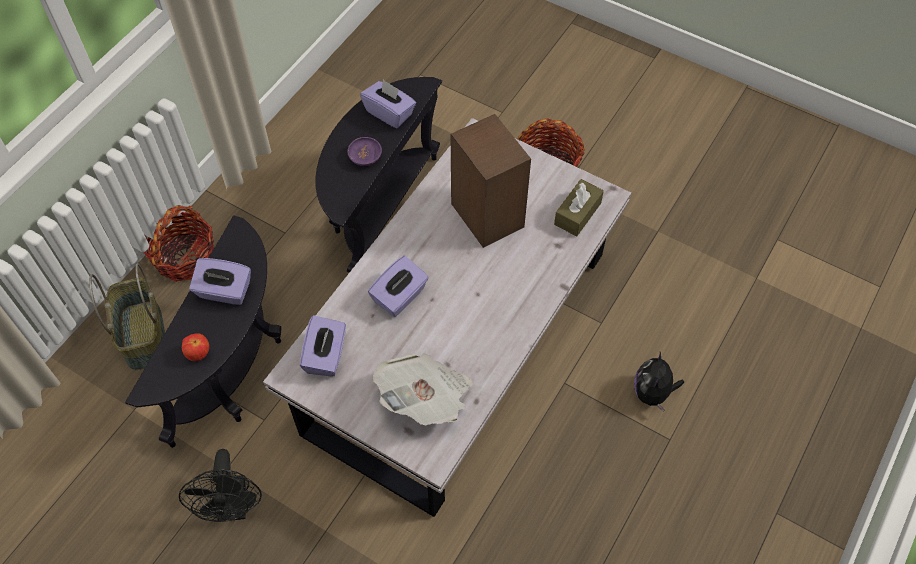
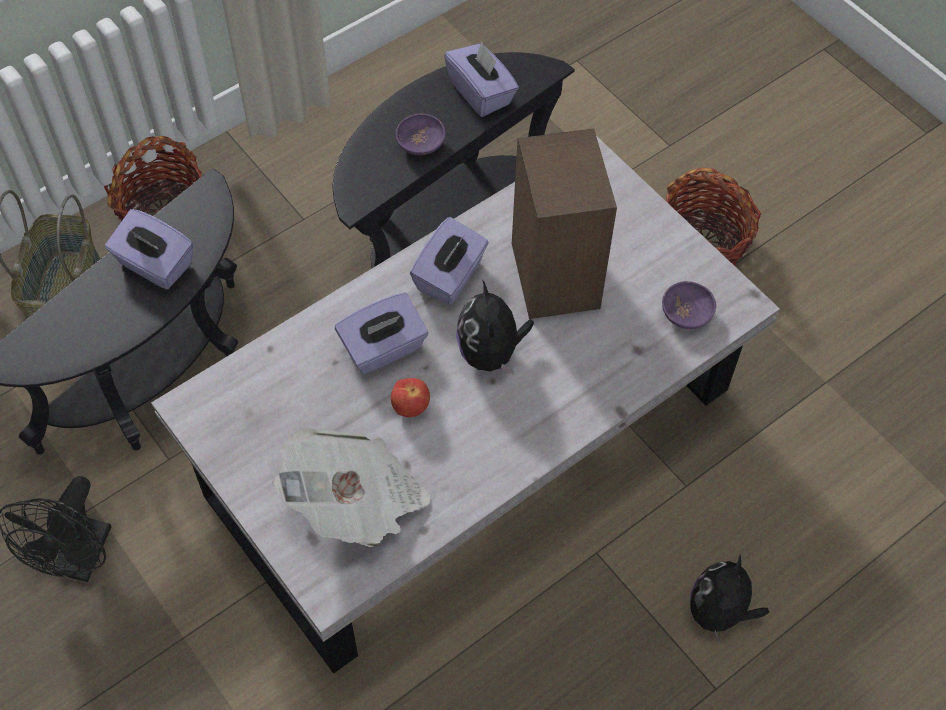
camera: 20 degrees right, 0 degrees up
(199, 354) = (85, 337): apple -> apple (411, 408)
(326, 356) = (248, 396): purple tissue box -> purple tissue box (450, 277)
(469, 277) = (491, 353): none -> plush toy
(577, 213) = (686, 314): brown tissue box -> purple bowl

